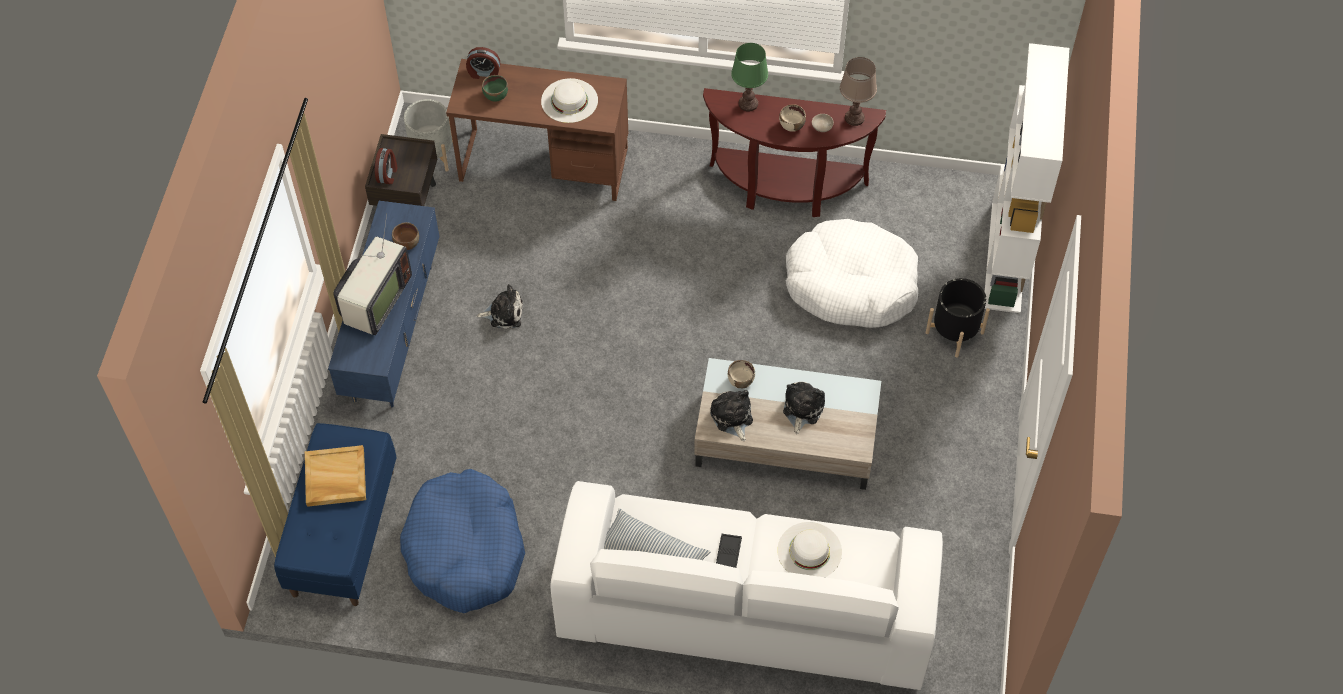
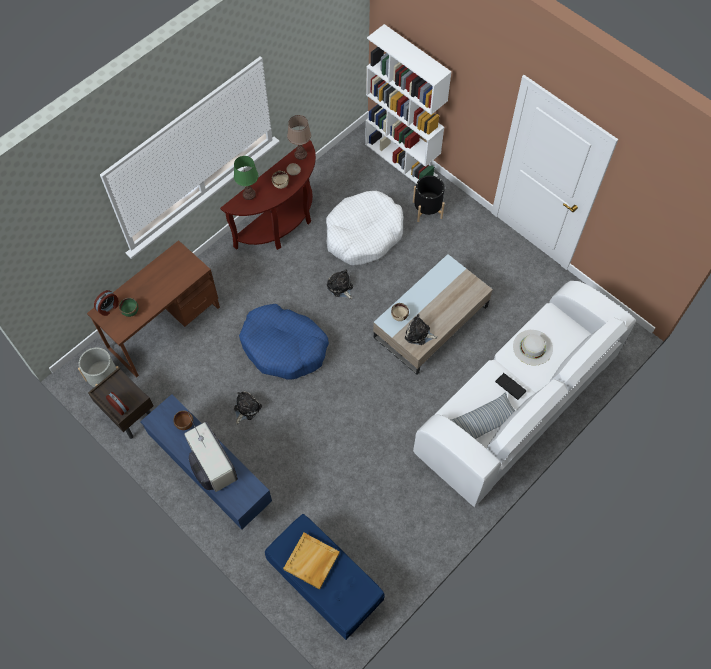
camera: 55 degrees left, 5 degrees up
(465, 550) = (385, 522): blue dog bed -> blue dog bed (284, 347)
(569, 100) = (168, 277): white hat -> none
(802, 409) = (438, 299): plush toy -> plush toy (340, 287)

